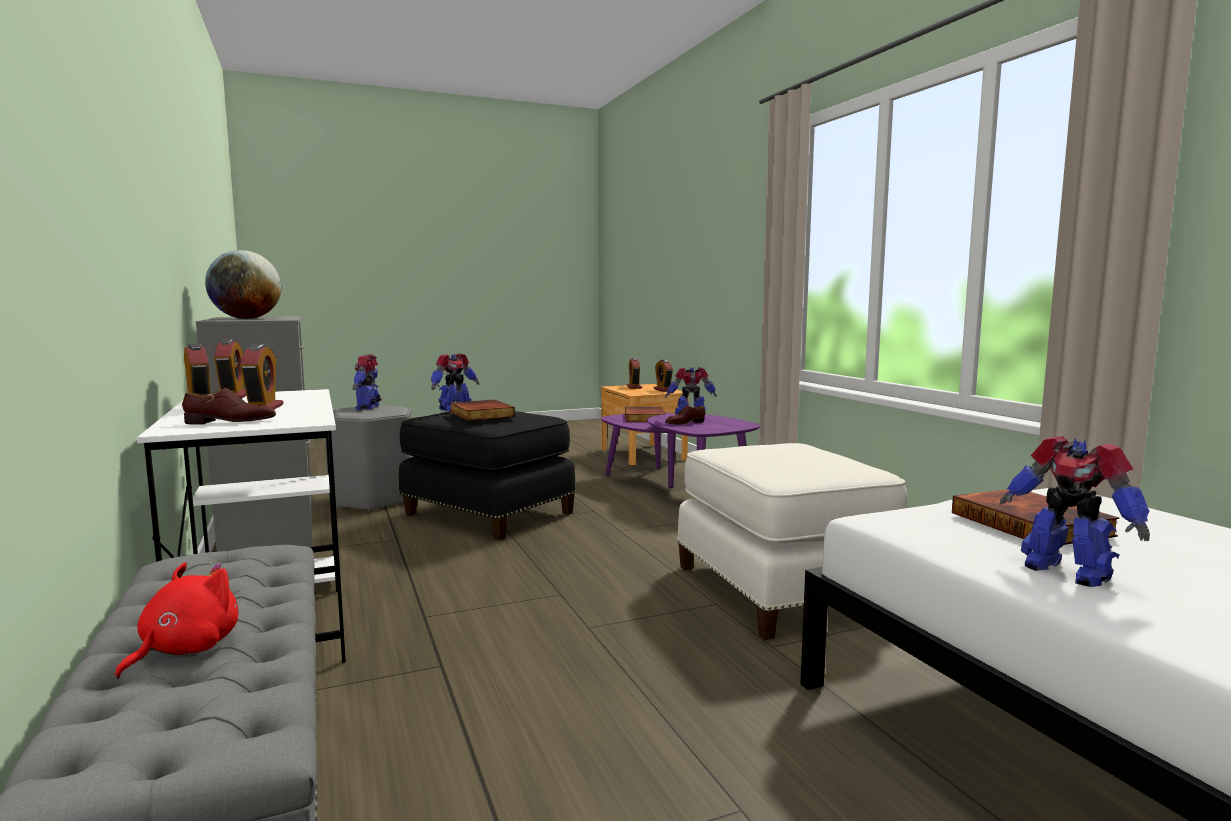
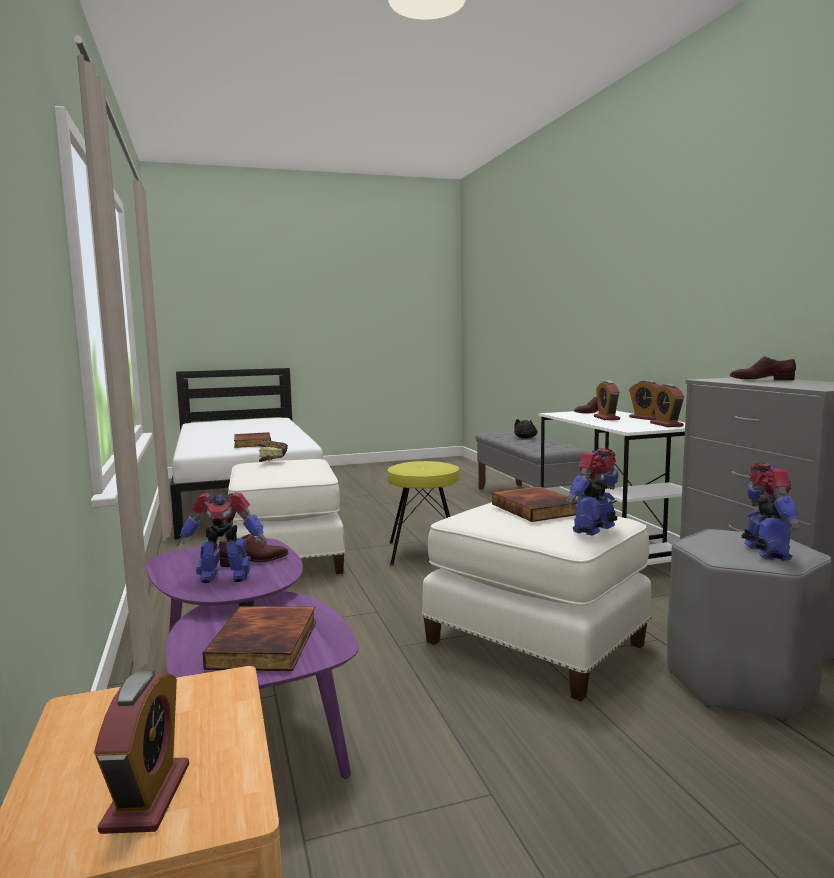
camera: 175 degrees left, 0 degrees up
(185, 650) = (525, 438): red plush toy -> black plush toy
(246, 318) = (761, 380): globe -> brown shoe
(487, 514) = (536, 642): black ottoman -> white ottoman
(578, 602) = (425, 552): none -> yellow stool
(663, 390) = (88, 735): alarm clock -> none
(821, 462) = (274, 461): none -> book
(1066, 571) = (280, 436): toy robot -> none

